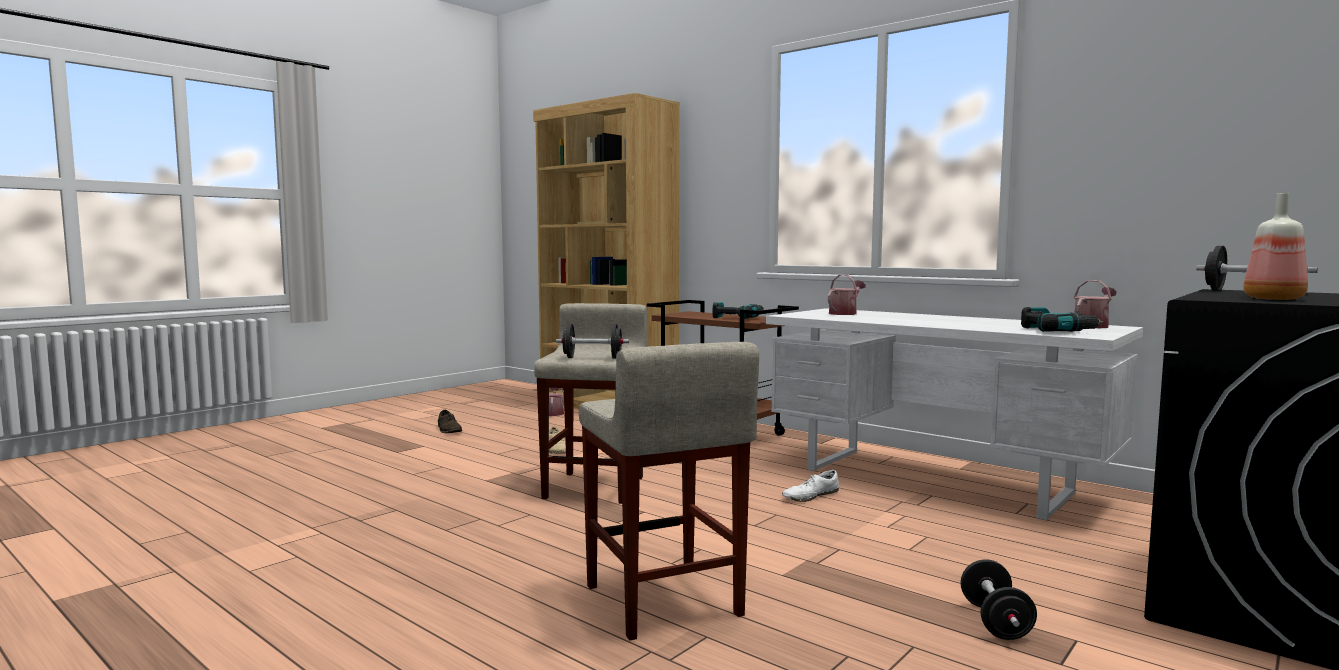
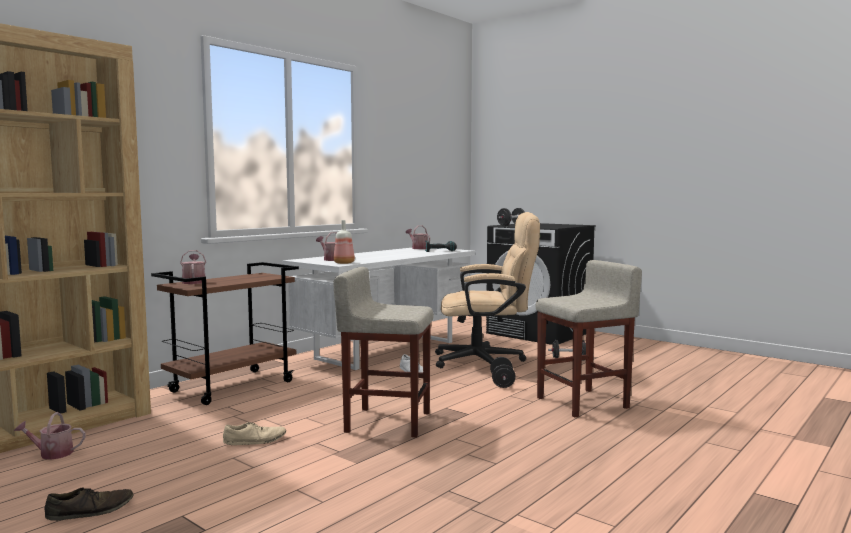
camera: 90 degrees left, 0 degrees up
(592, 358) = (410, 310): black dumbbell -> black dumbbell (502, 383)
(705, 313) = (194, 282): none -> watering can
(738, 318) = (249, 278): power drill -> none
(917, 542) = (487, 361): none -> beige office chair
(1275, 299) = (551, 226): bottle -> bottle (344, 263)

